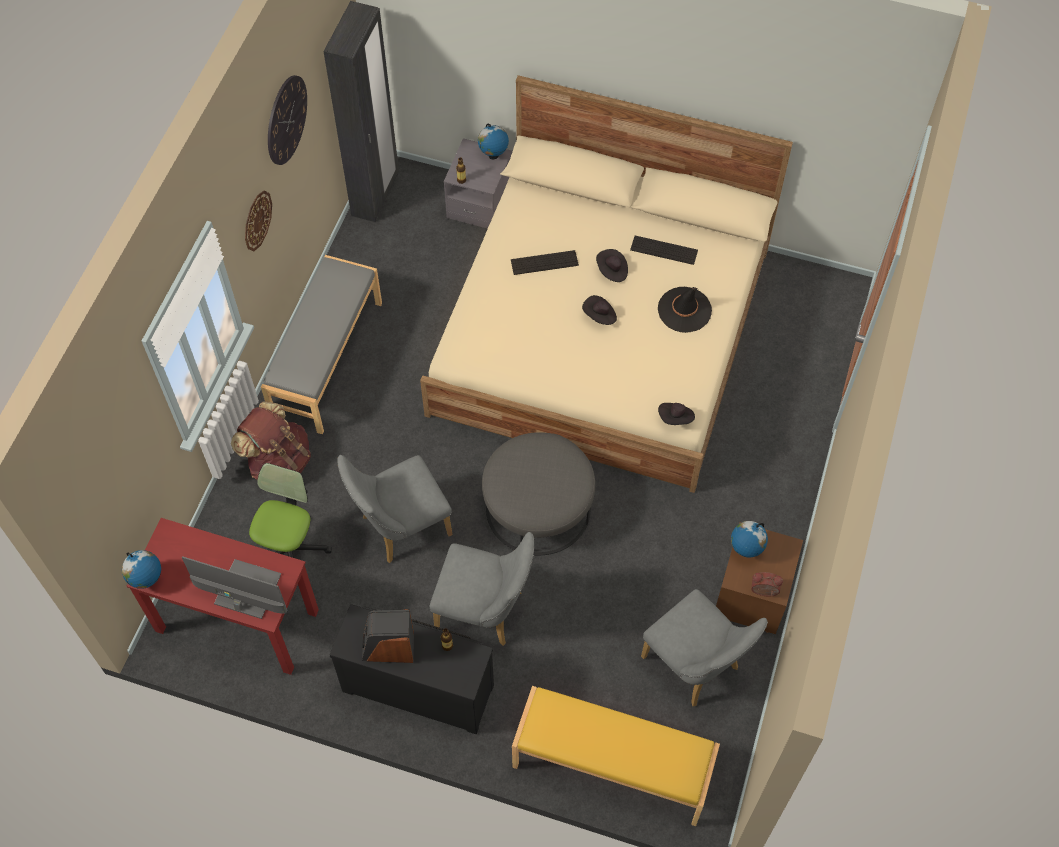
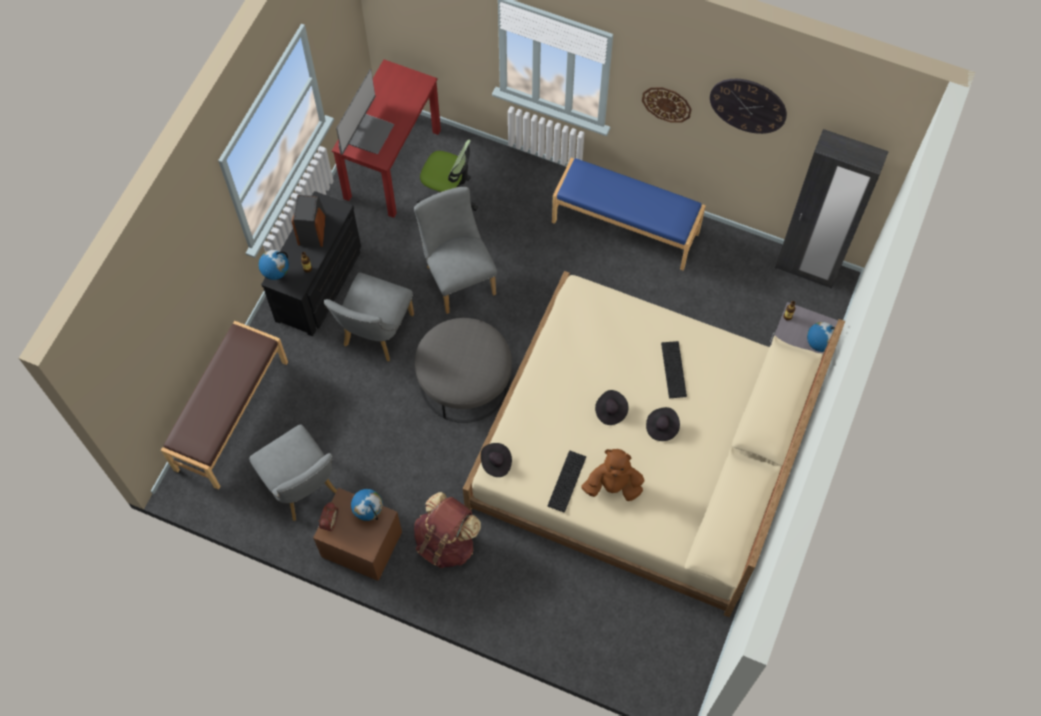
camera: 95 degrees right, 5 degrees up
(147, 581) = (385, 71): globe -> globe (277, 275)
(279, 461) = (528, 191): brown backpack -> brown backpack (446, 542)
(326, 359) = (625, 226): grey bench -> blue bench
(612, 767) = (231, 415): yellow bench -> brown bench
(664, 250) = (685, 477): keyboard -> keyboard (567, 481)
(684, 310) = (613, 486): black hat -> brown plush toy
(695, 667) = (303, 488): grey chair -> grey chair turned 90 degrees counterclockwise

